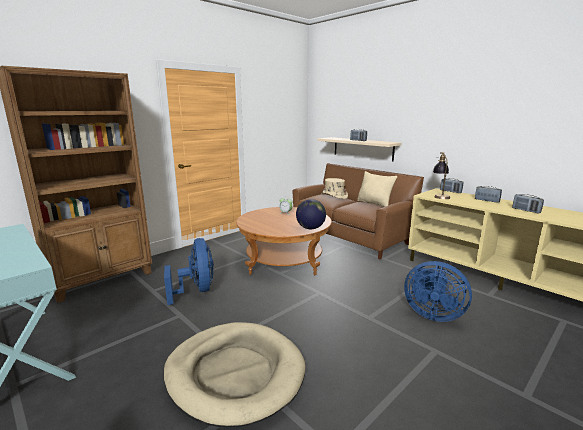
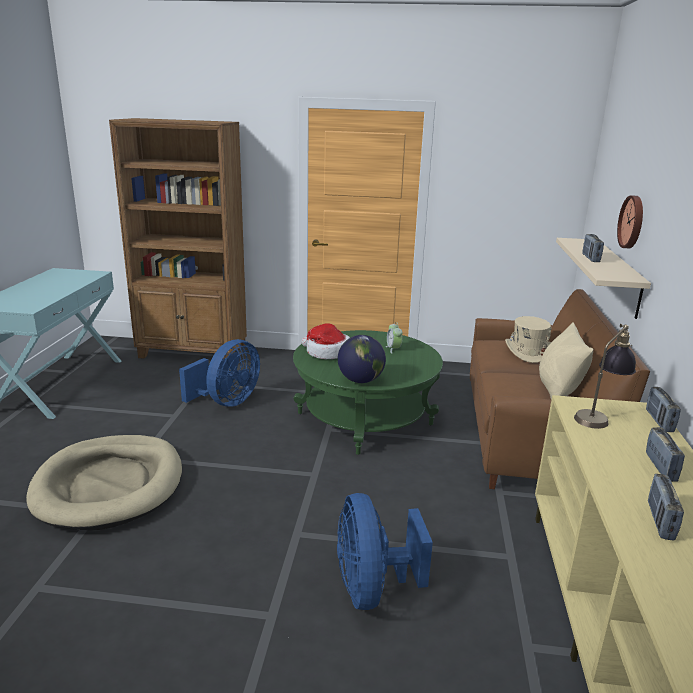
camera: 50 degrees right, 5 degrees up
(263, 225) = (327, 352): none -> hat
(284, 261) = (365, 419): brown coffee table -> green coffee table
(369, 121) = (632, 222): none -> wall clock

